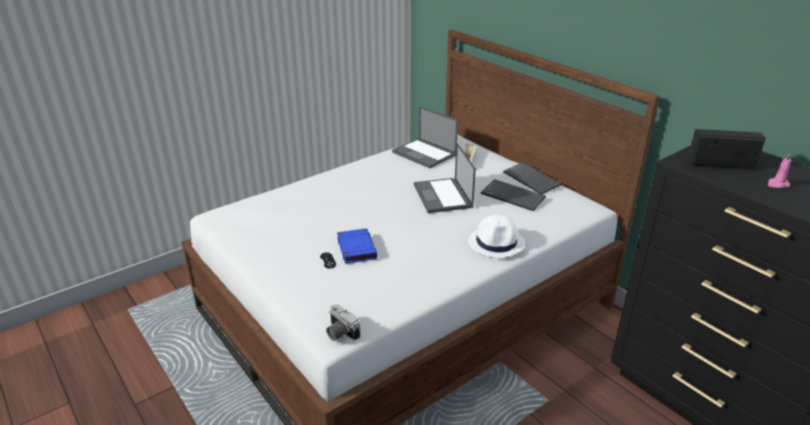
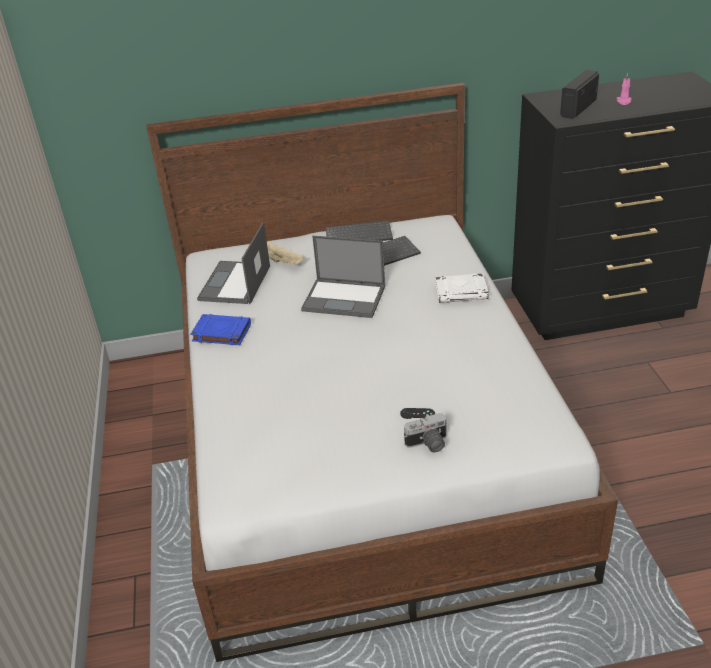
camera: 60 degrees left, 5 degrees up
(340, 333) = (557, 433): camera -> camera (428, 444)
(356, 248) = (407, 386): blue book -> blue book (221, 333)
(425, 153) = (235, 283): laptop -> laptop turned 120 degrees clockwise
(496, 243) = (461, 292): white hat -> white book

